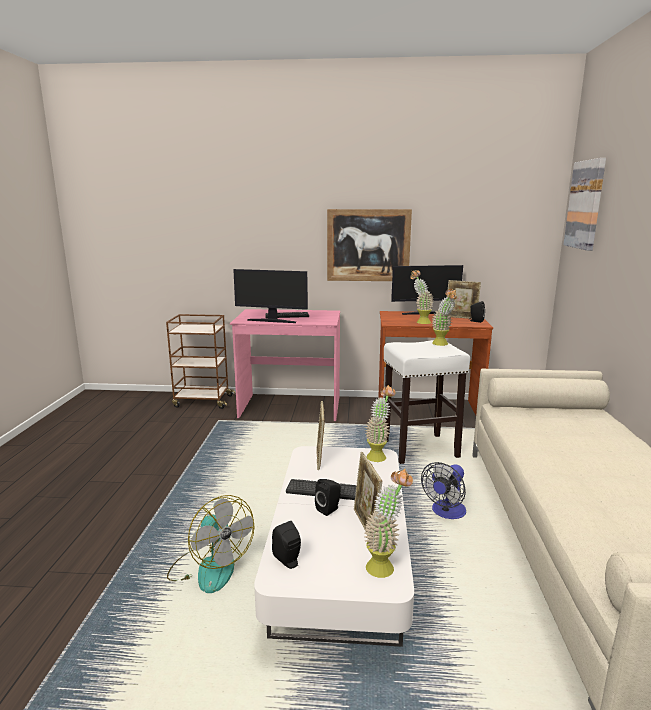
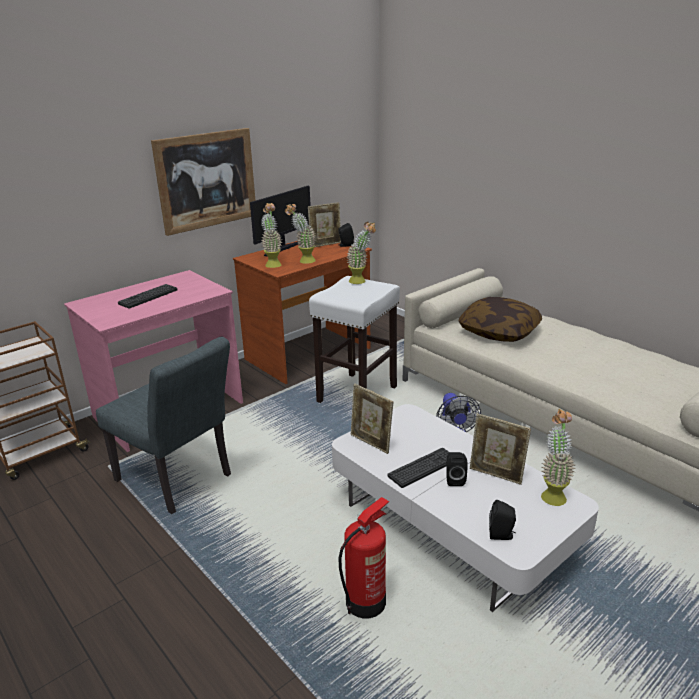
camera: 45 degrees left, 10 degrees up
(210, 567) = (366, 602): fan -> fire extinguisher
(235, 443) = (179, 480): none -> grey chair
(272, 321) = (148, 310): monitor -> none
(379, 455) = (406, 414): potted plant -> potted plant (273, 263)
(552, 429) = (499, 331): none -> pillow
(585, 205) = (416, 109): picture -> none

